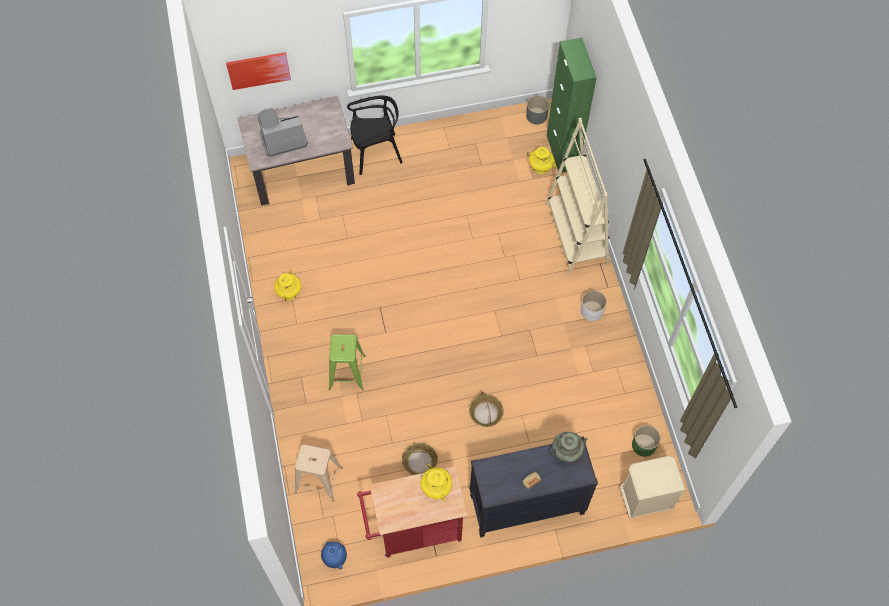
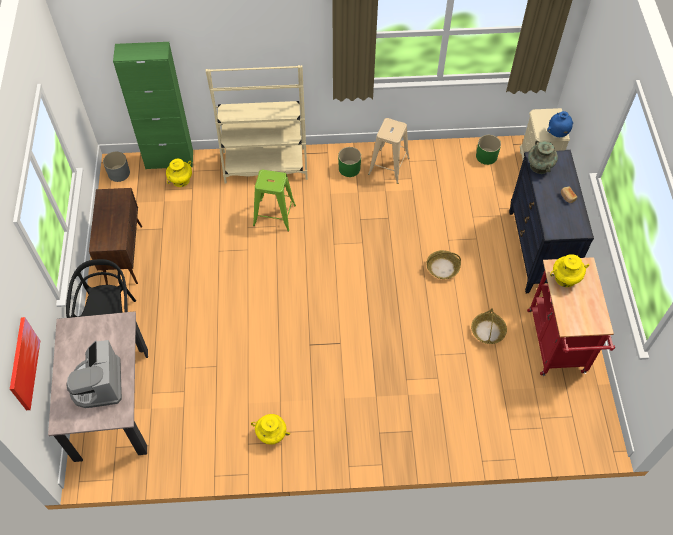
camera: 80 degrees left, 5 degrees down
(319, 480) = (501, 427): beige stool -> beige stool (389, 166)
(334, 558) = (585, 421): blue vase -> blue vase (557, 133)
(347, 372) = (380, 385): green stool -> green stool (274, 215)
(447, 143) = (124, 254): none -> brown cabinet
(592, 311) = (349, 168): white planter -> green planter

